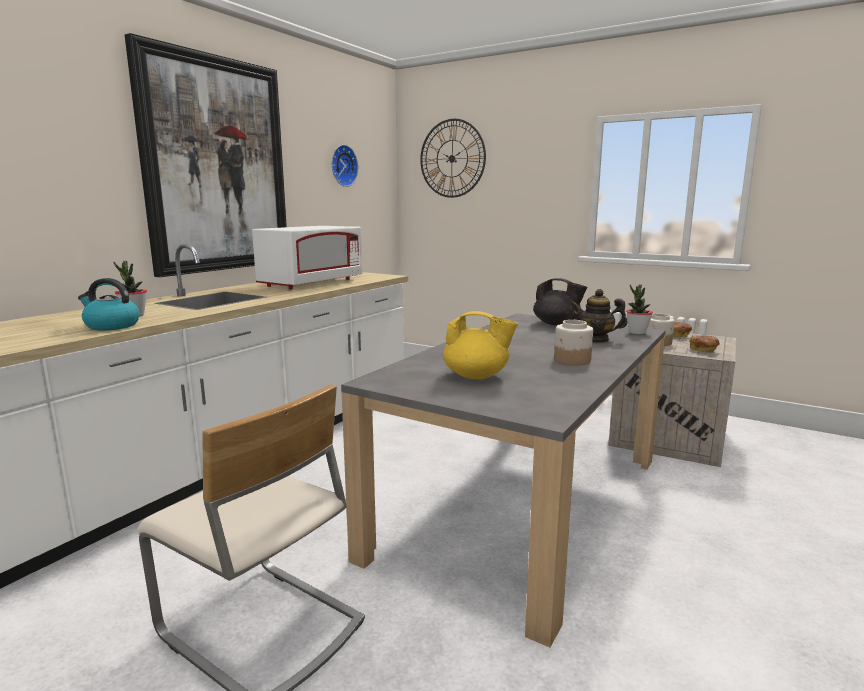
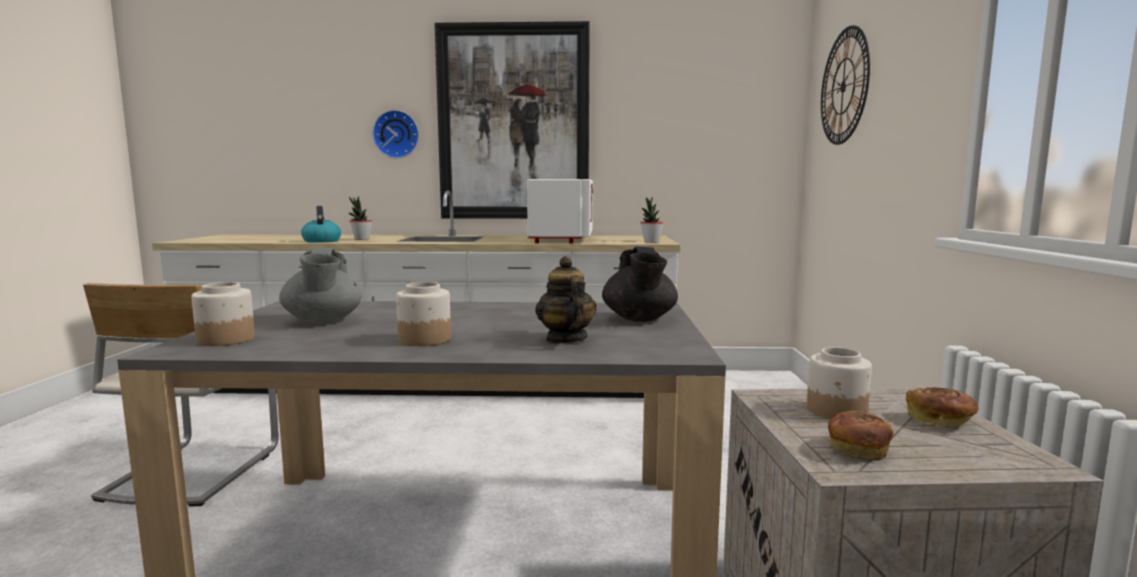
camera: 60 degrees right, 5 degrees down
(311, 283) = (562, 239): white microwave -> white microwave turned 90 degrees counterclockwise
(342, 166) = (692, 113): wall clock -> wall clock (397, 134)
(477, 376) = (323, 321): yellow teapot -> grey teapot
(521, 402) = (225, 340): none -> jar
(637, 332) = (658, 352): potted plant -> potted plant (651, 242)

